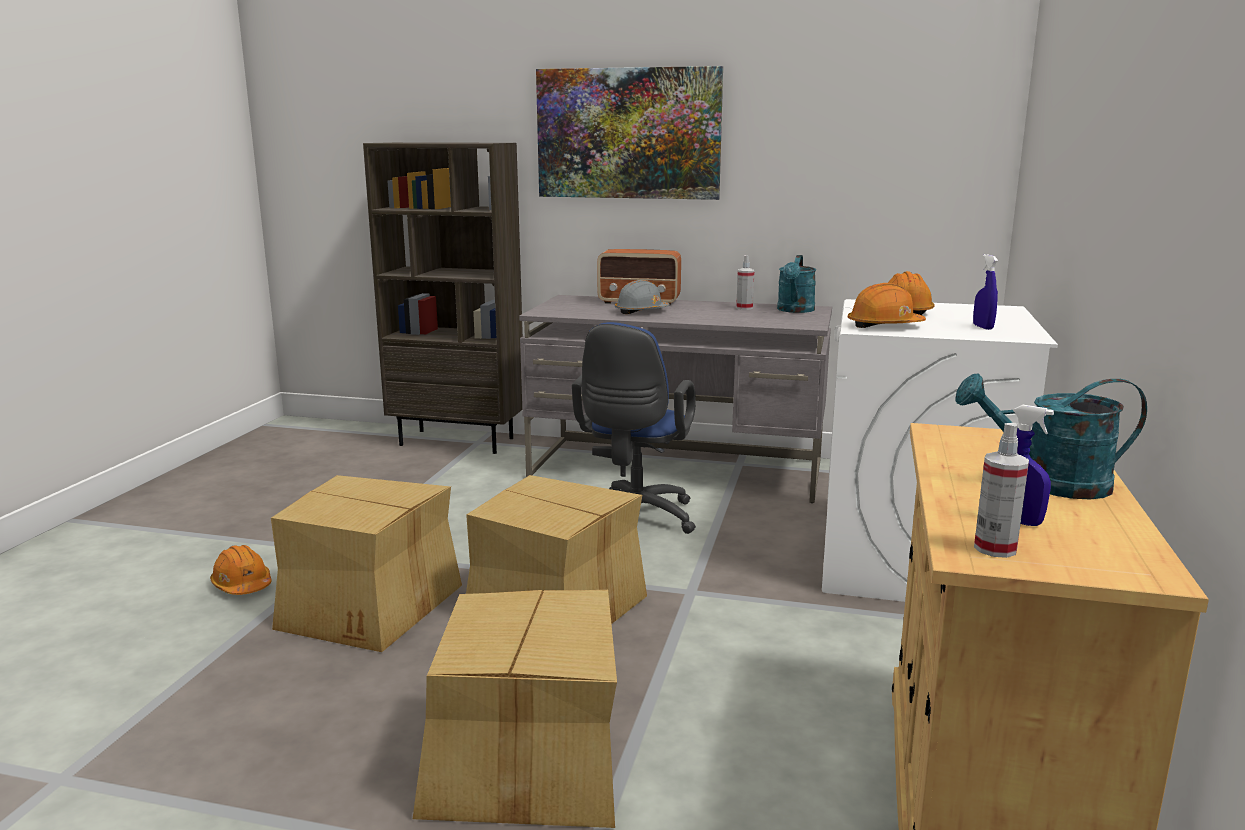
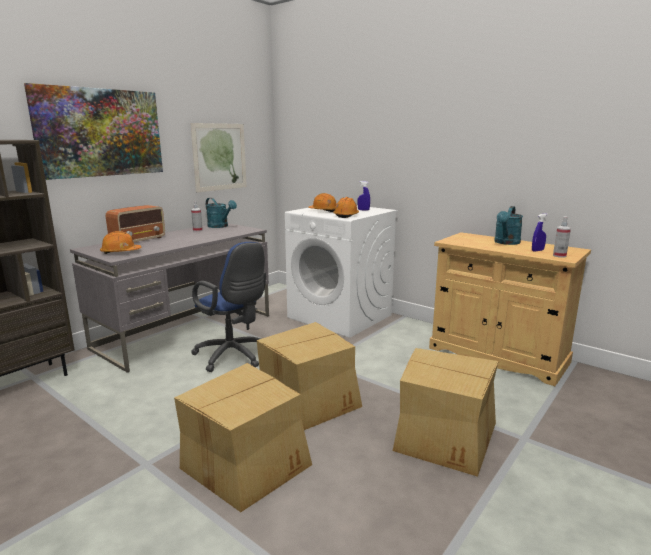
camera: 65 degrees left, 0 degrees up
(242, 585) = (146, 525): orange hard hat -> orange hard hat (120, 252)
(641, 311) = (164, 243): grey hard hat -> none
(852, 180) = (220, 157): none -> picture

